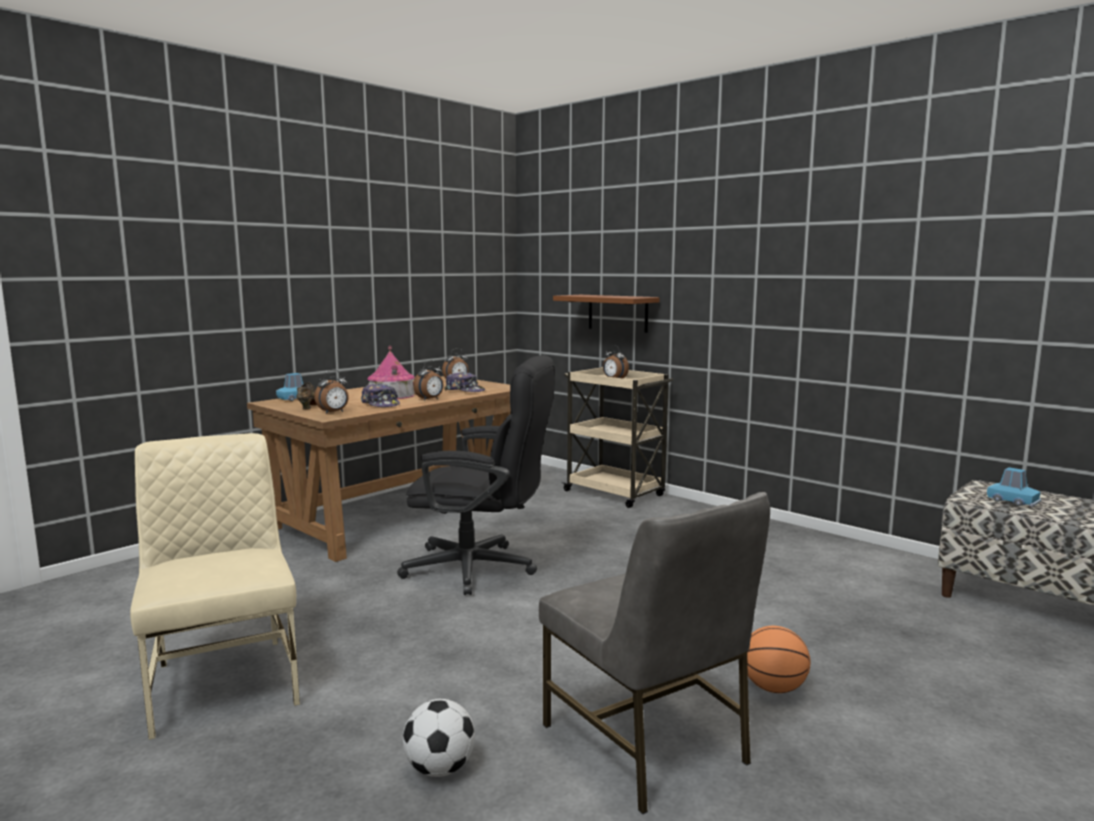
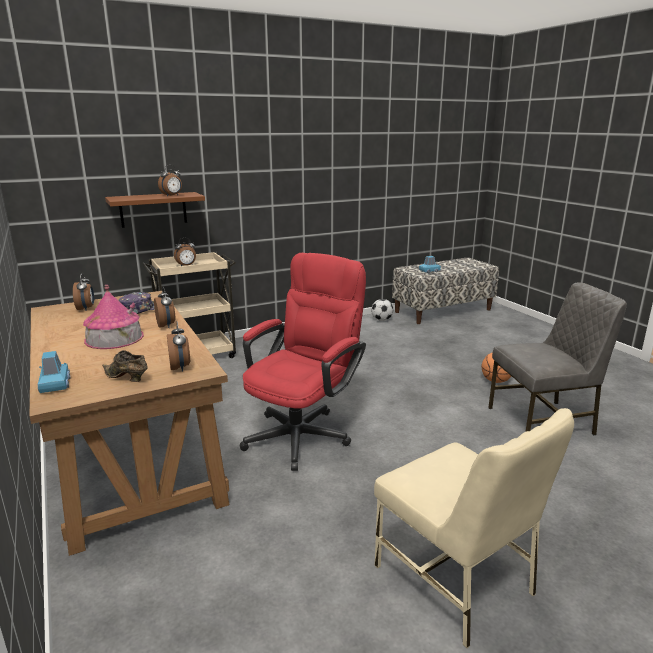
camera: 70 degrees left, 10 degrees up
(224, 682) = (456, 580): beige chair -> beige chair turned 120 degrees counterclockwise
(380, 404) = (163, 345): cap -> none
(440, 768) = (568, 484): football -> football (381, 320)
(481, 569) = (303, 432): black office chair -> red office chair
(614, 296) = (172, 196): none -> alarm clock

